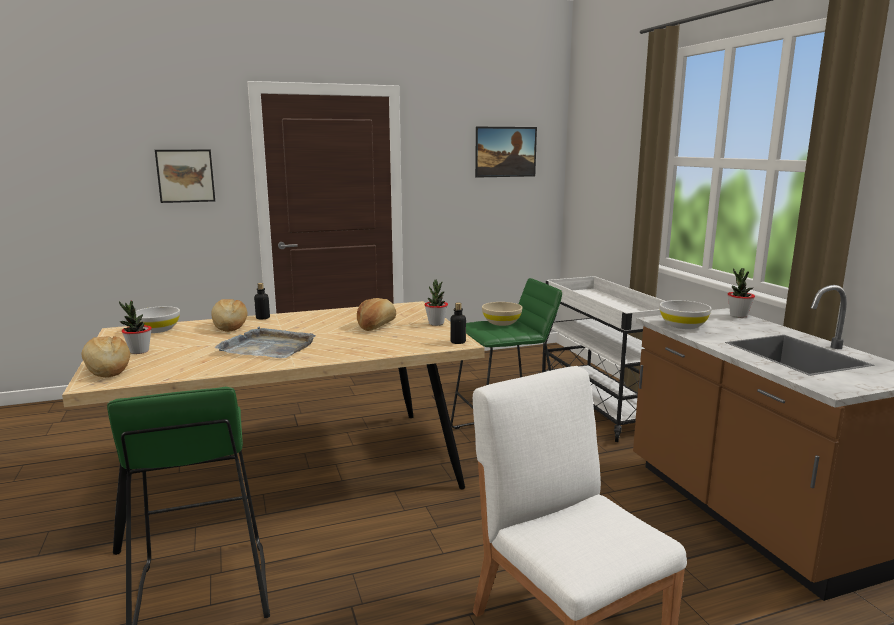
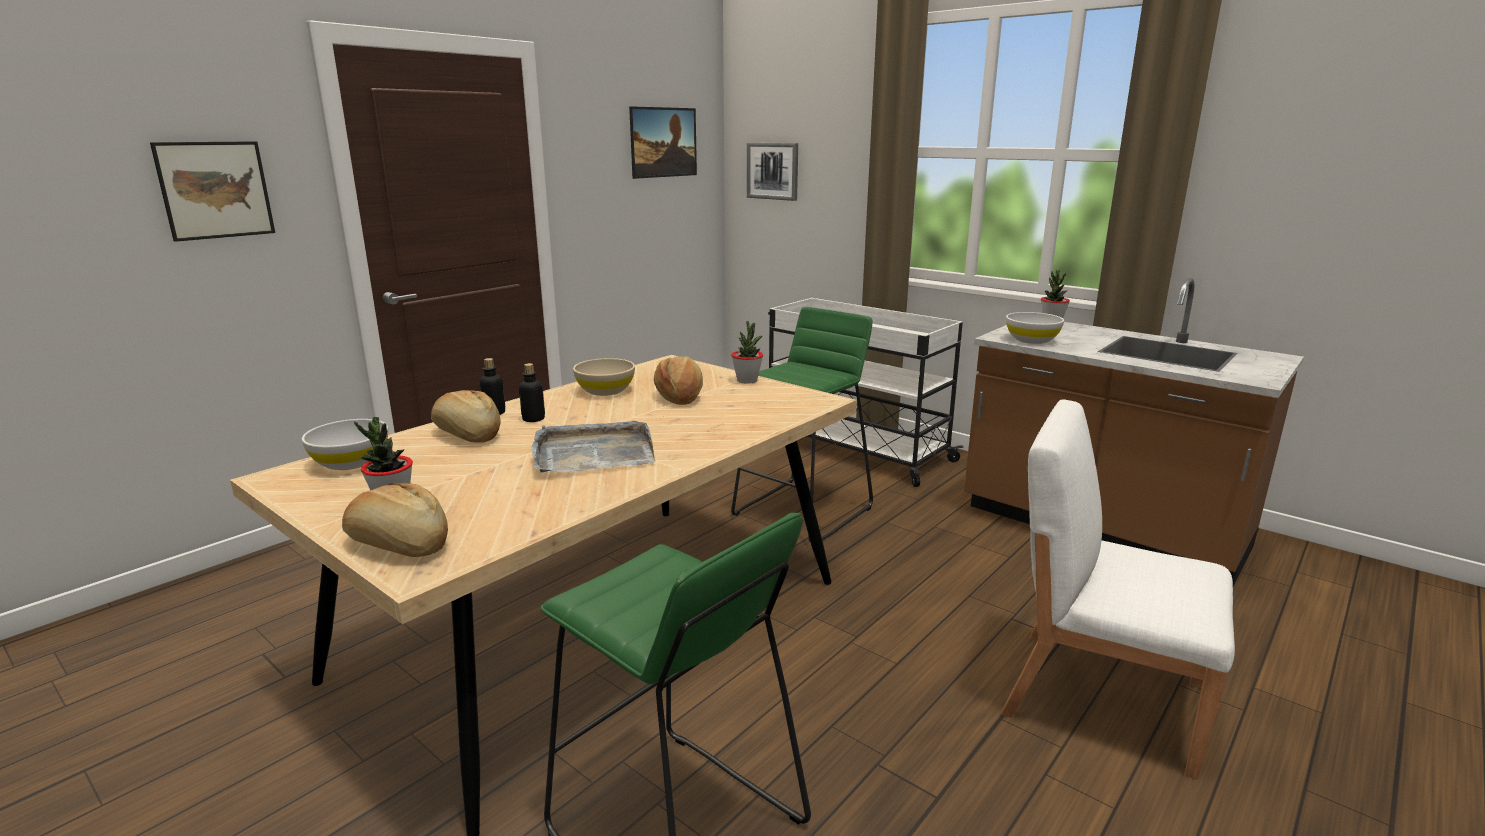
camera: 30 degrees left, 5 degrees up
(458, 342) = (817, 399): bottle -> bottle (533, 419)
(501, 323) = (793, 368): beige bowl -> beige bowl (605, 391)
(590, 174) = (773, 171): none -> picture

